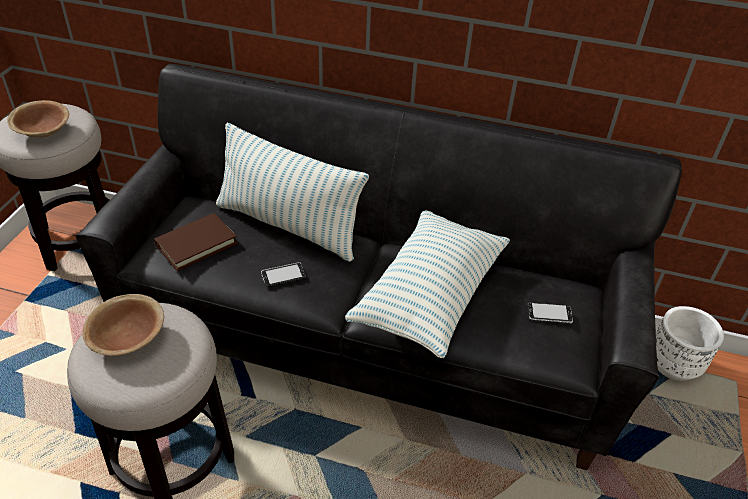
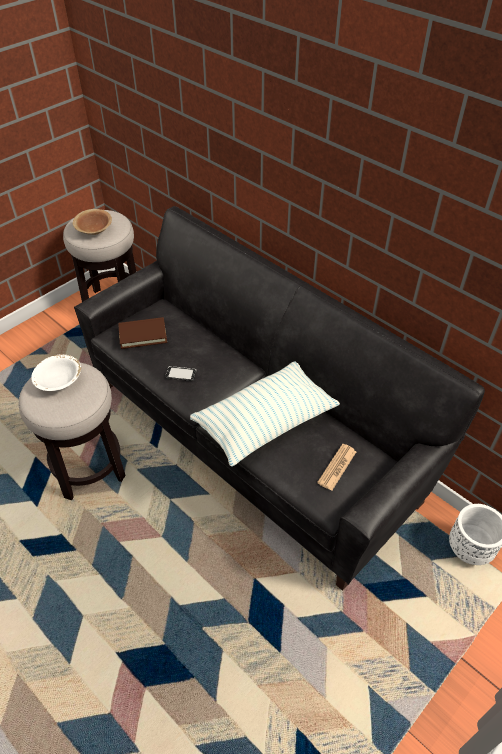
camera: 30 degrees right, 5 degrees up
(128, 338) = (59, 382): brown bowl -> white bowl
(288, 225) = (209, 341): pillow -> none
(549, 314) = (337, 467): phone -> newspaper

